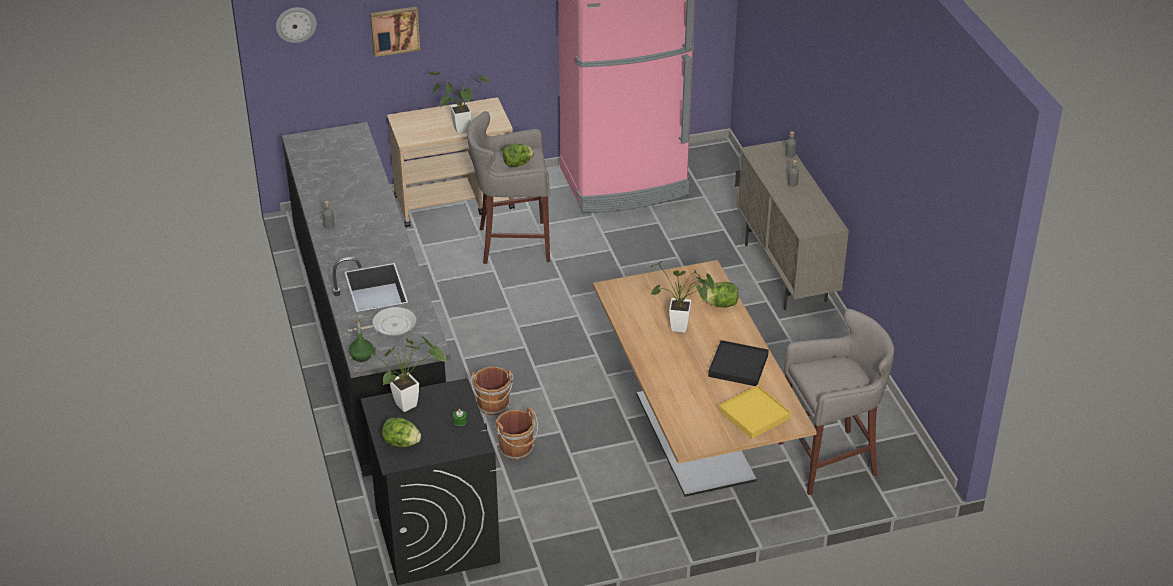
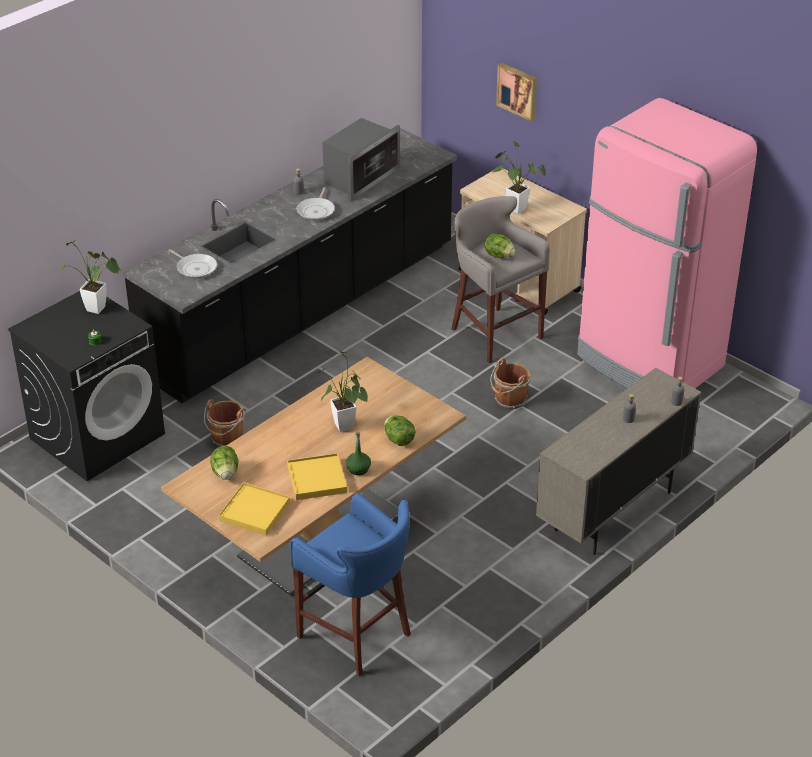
camera: 60 degrees right, 0 degrees up
(296, 24) = (447, 39): wall clock -> none
(344, 184) = (359, 177): none -> microwave
(361, 356) = (147, 269): green bottle -> green bottle (358, 469)
(371, 225) = (316, 210): none -> frying pan
(401, 443) = (49, 323): lettuce -> lettuce (225, 473)
(493, 406) = (271, 406): brown bucket -> brown bucket (509, 400)
(738, 366) = (316, 479): black tray -> yellow tray
(830, 459) = (357, 635): grey stool -> blue stool

